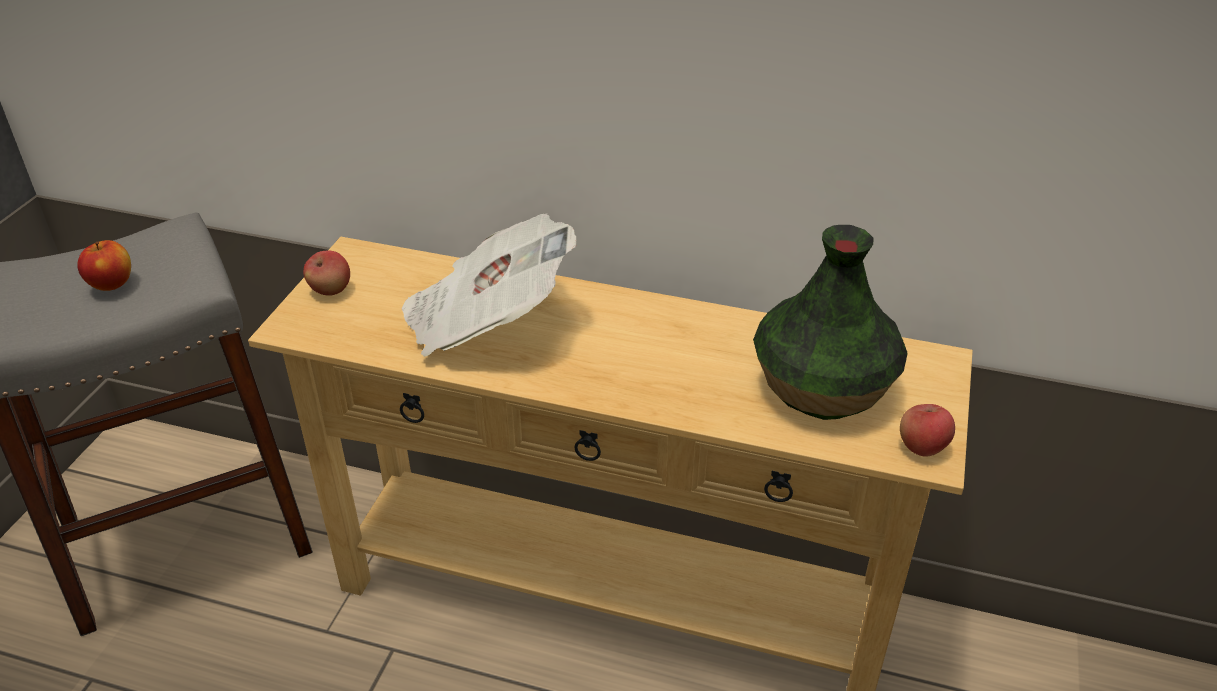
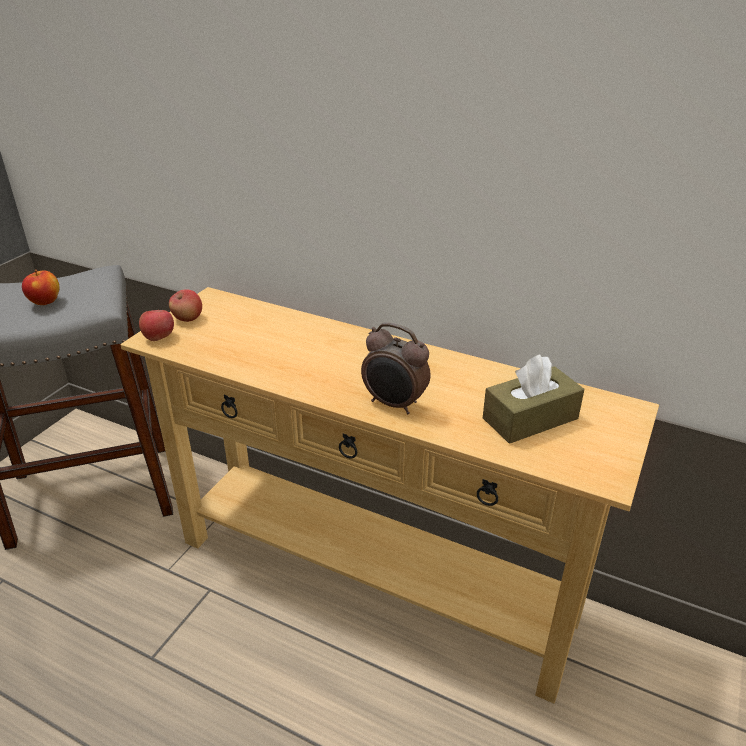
camera: 10 degrees right, 5 degrees down
(486, 321) = (289, 348): newspaper -> none
(649, 388) = (394, 404): none -> alarm clock
(823, 388) = (530, 418): vase -> brown tissue box
(922, 447) = (602, 470): apple -> apple (159, 338)

